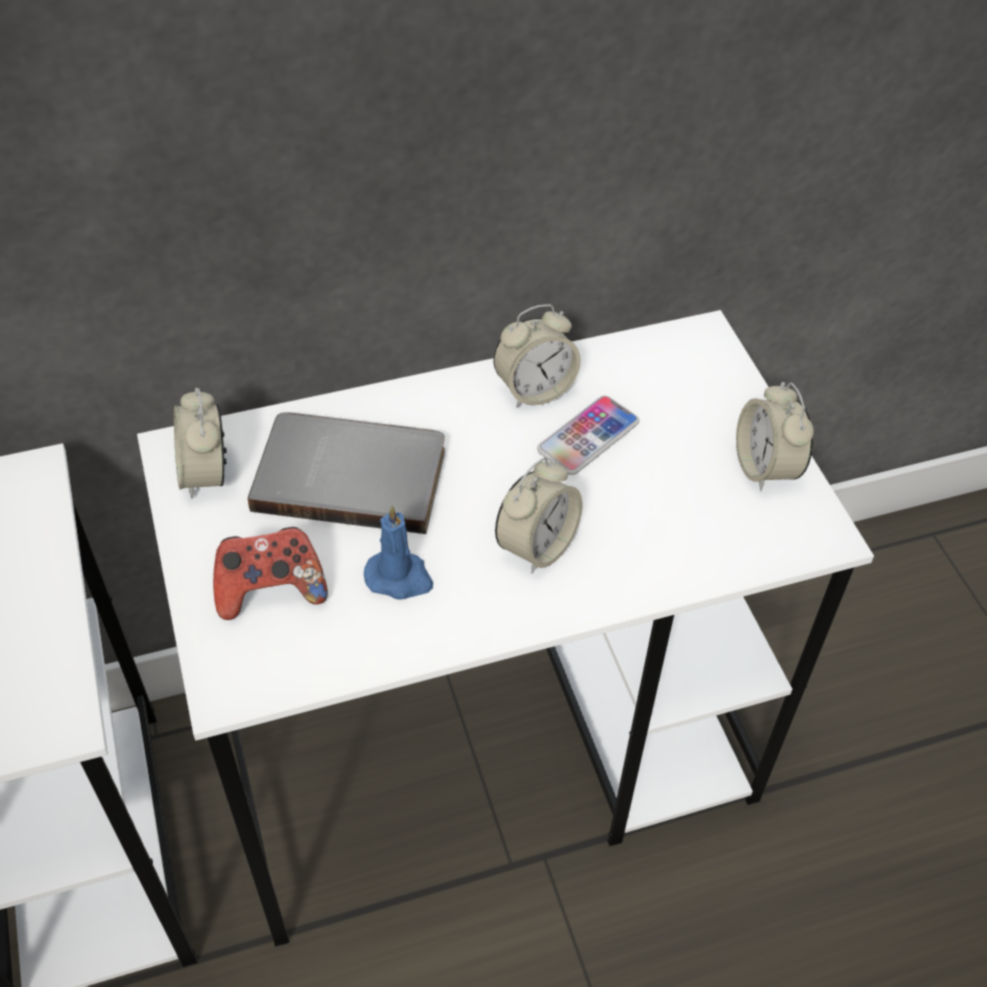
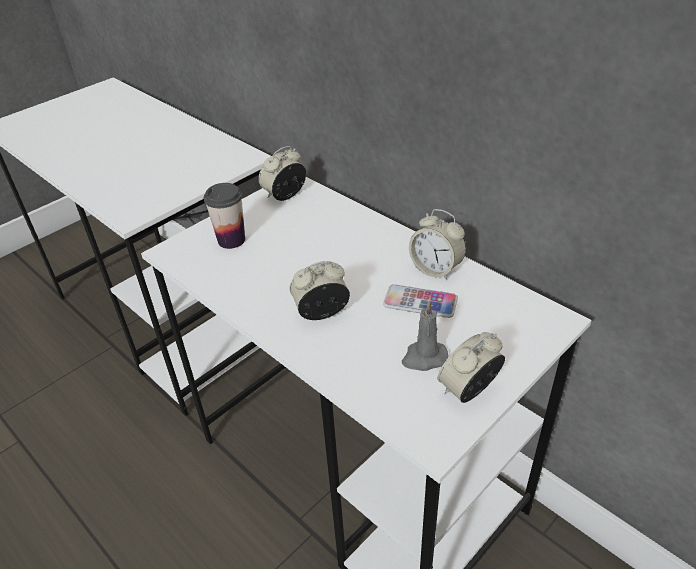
camera: 65 degrees right, 10 degrees down
(271, 590) = (231, 240): game controller -> cup
(352, 473) = (320, 234): grey book -> none
(400, 577) = (265, 274): blue candle -> none
(537, 546) = (321, 313): alarm clock -> alarm clock turned 150 degrees clockwise
(690, 481) = (424, 358): none -> grey candle

